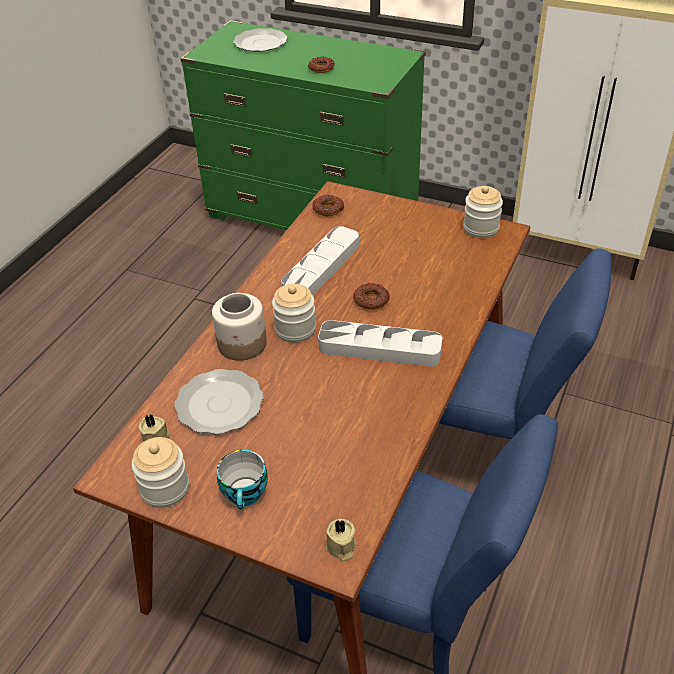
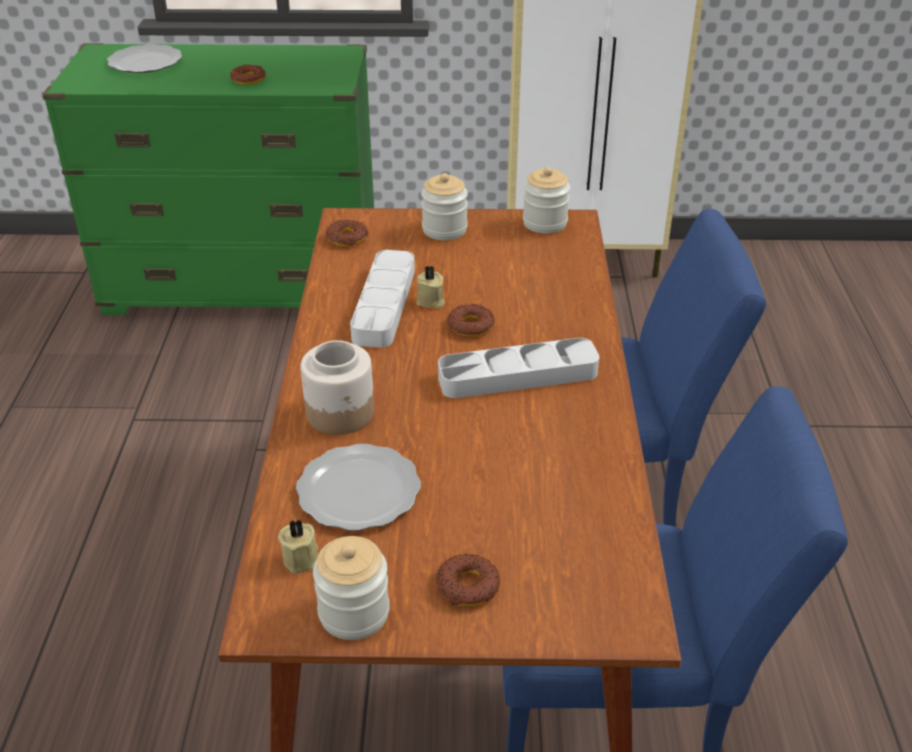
camera: 25 degrees left, 5 degrees down
(246, 494) = (468, 586): cup -> donut
(295, 329) = (399, 380): jar -> jar (444, 229)
(341, 548) = (627, 608): beige candle -> beige candle (430, 301)

